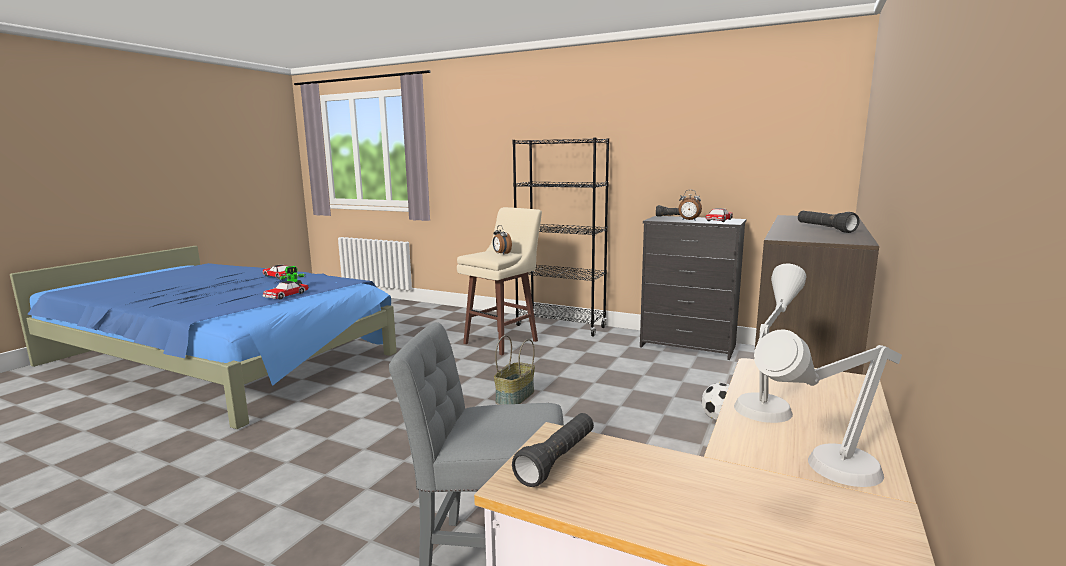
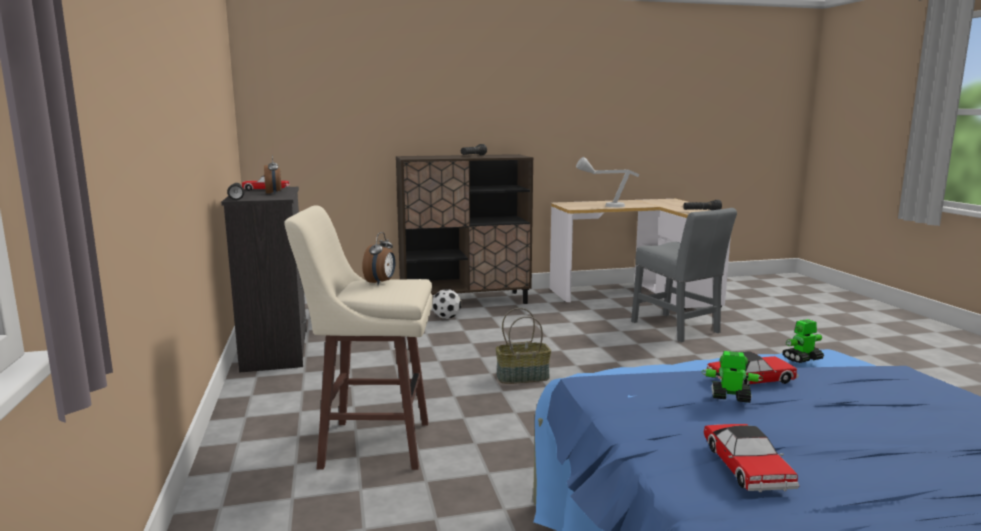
camera: 130 degrees left, 0 degrees up
(260, 309) = (802, 359): none -> toy robot
(561, 326) = (246, 431): black bookcase -> none
(823, 477) = (642, 202): grey table lamp -> none

